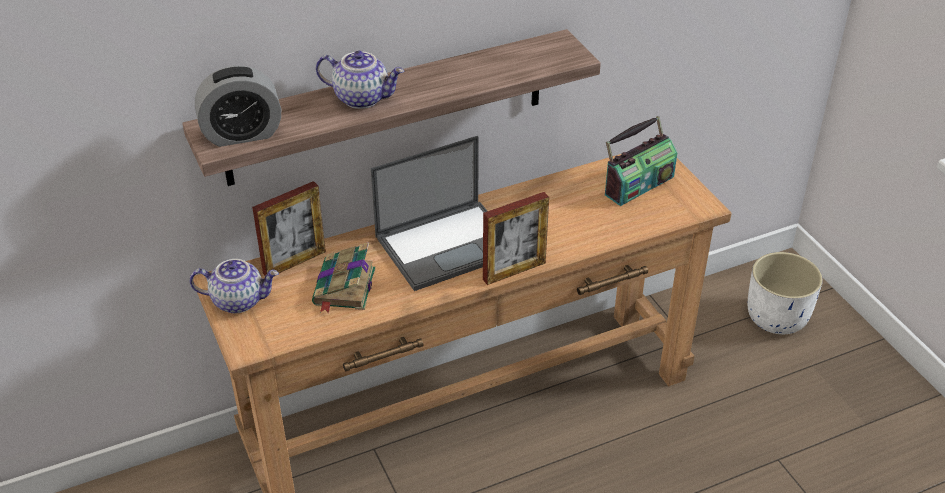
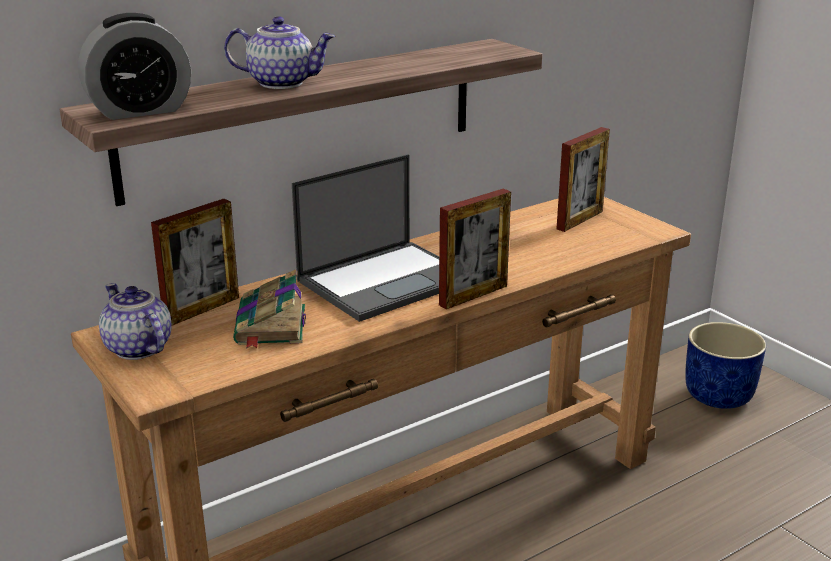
camera: 10 degrees left, 15 degrees down
(239, 300) = (136, 348): teapot -> teapot turned 120 degrees counterclockwise
(637, 184) = (579, 220): radio -> picture frame
(777, 317) = (718, 394): white planter -> blue planter

